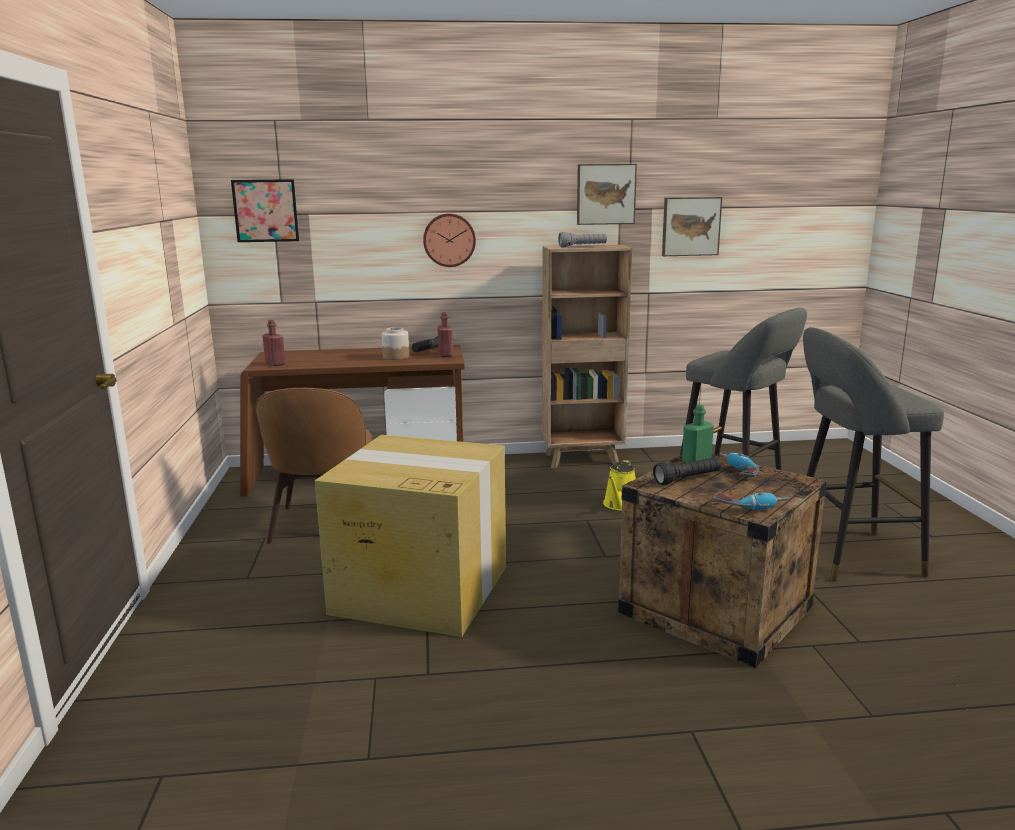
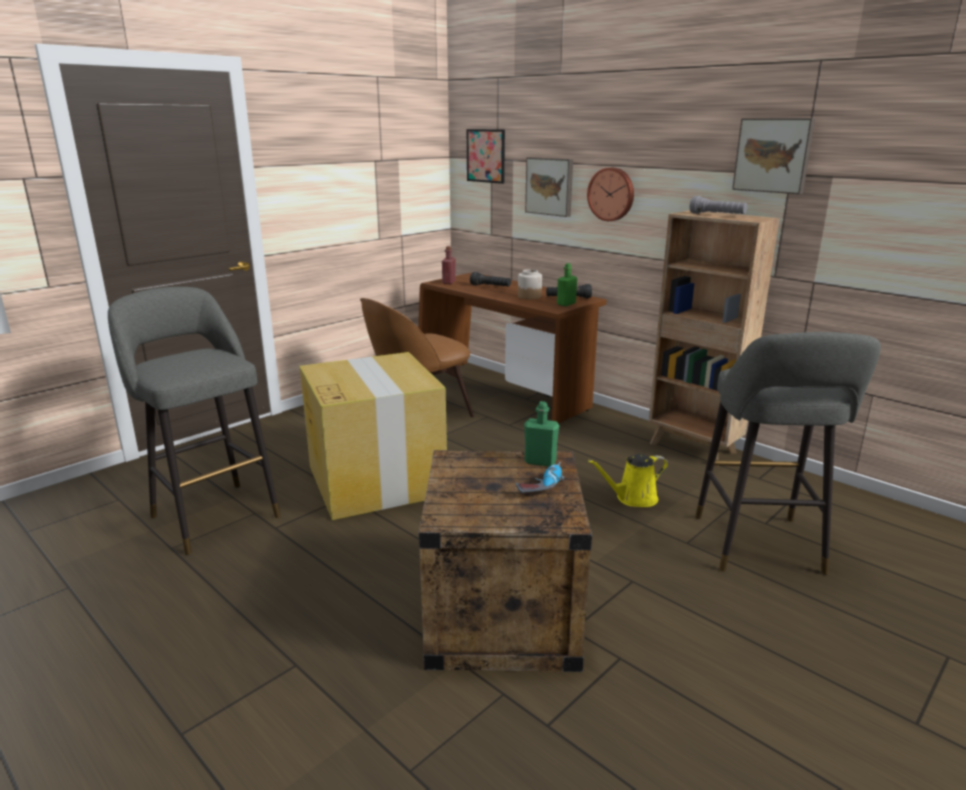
camera: 50 degrees right, 5 degrees up
(445, 355) = (566, 304): red bottle -> green bottle
(687, 479) = (487, 470): black flashlight -> black flashlight (490, 286)
(690, 226) = (882, 204): picture -> picture (550, 186)
(750, 507) = (454, 512): power drill -> none
(847, 555) = (740, 664): grey stool -> grey stool (212, 514)

